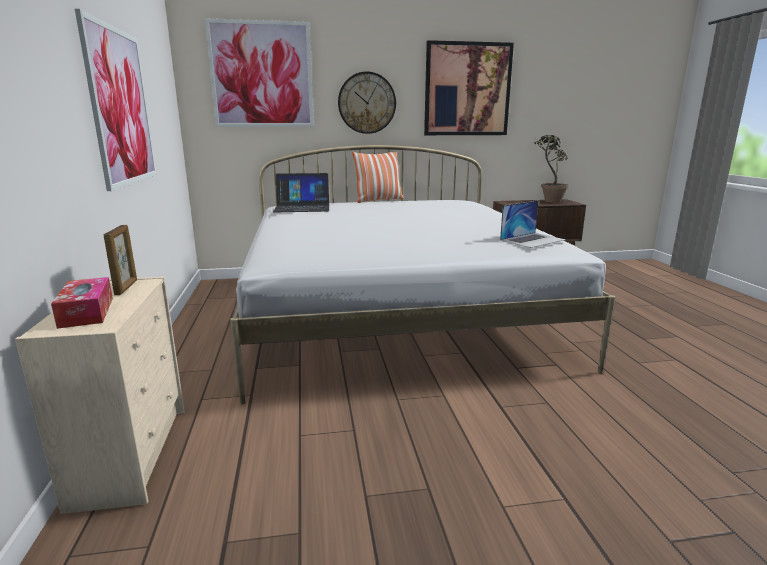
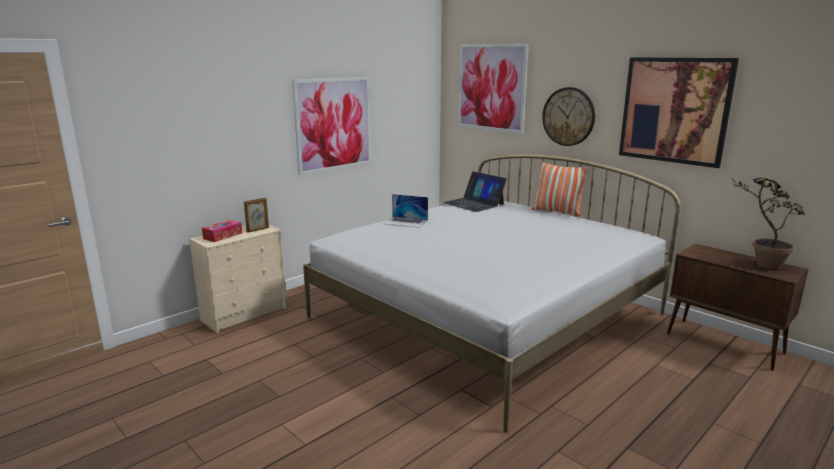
camera: 55 degrees right, 0 degrees up
(532, 240) = (493, 283): laptop -> laptop (406, 222)

